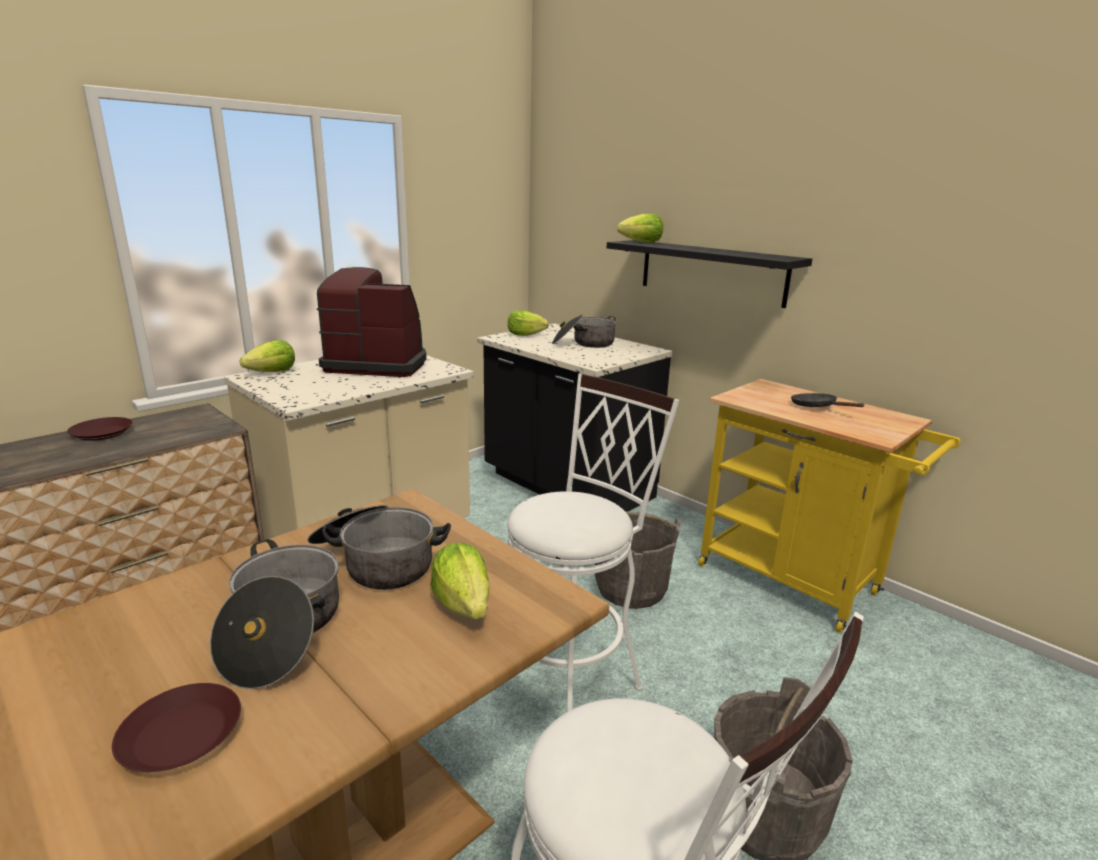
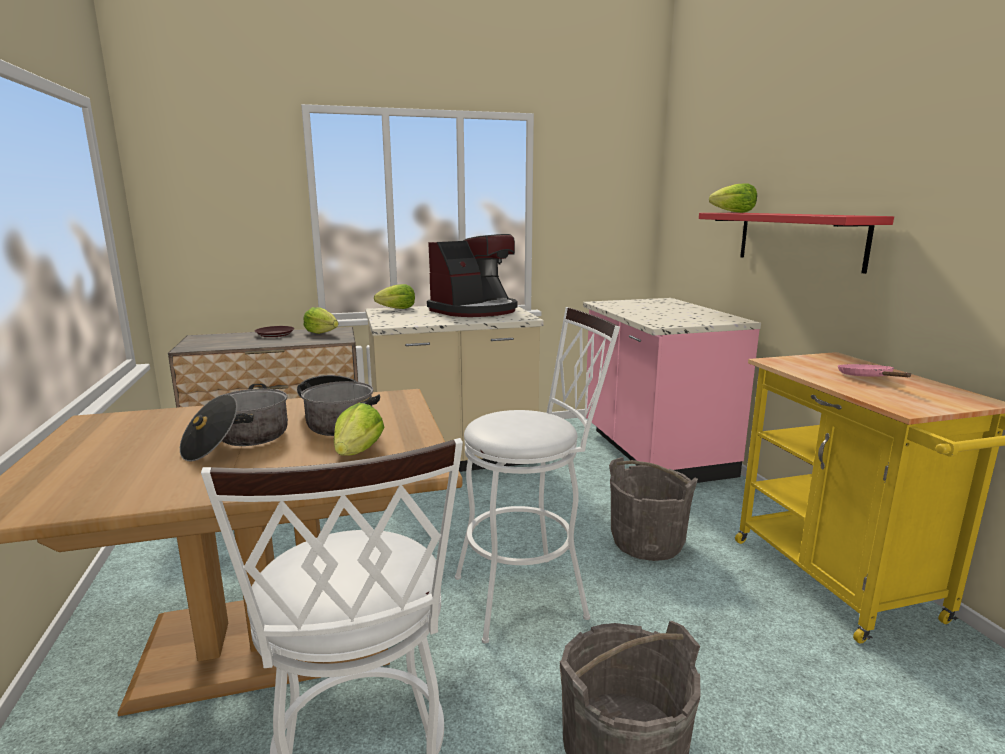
camera: 30 degrees right, 5 degrees down
(182, 736) = (131, 471): brown plate -> none
(377, 364) = (475, 310): coffee machine -> coffee machine turned 105 degrees clockwise
(525, 335) = (628, 303): lettuce -> lettuce (321, 333)
(566, 487) = (653, 452): black counter -> pink counter
(584, 343) = (674, 311): cooking pot -> none
(711, 272) = (799, 239): black shelf -> red shelf
(817, 407) = (868, 378): black frying pan -> pink frying pan

